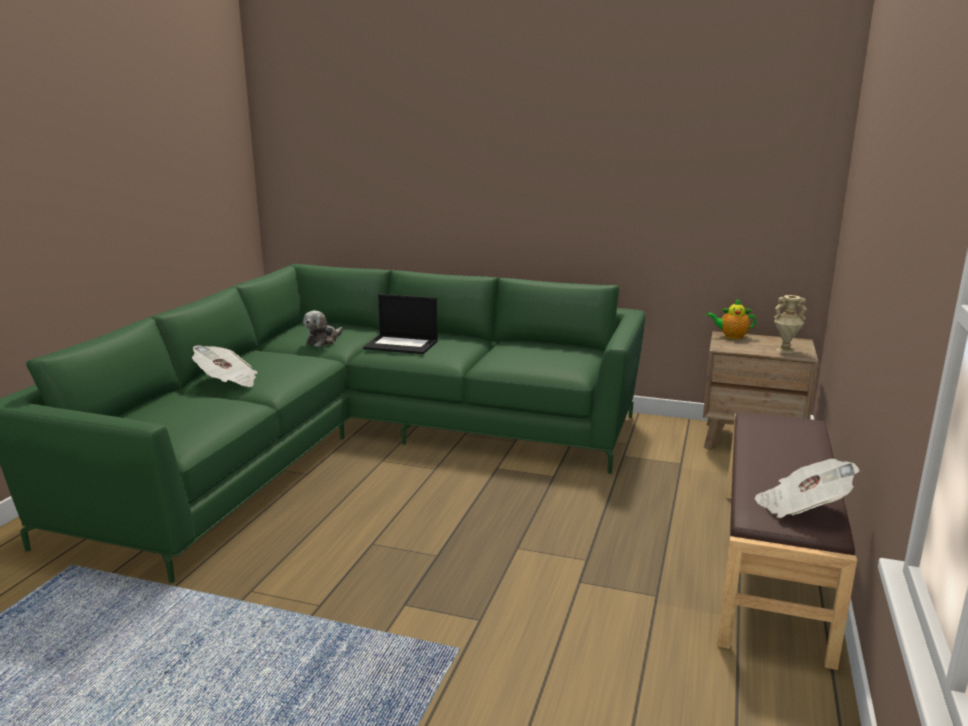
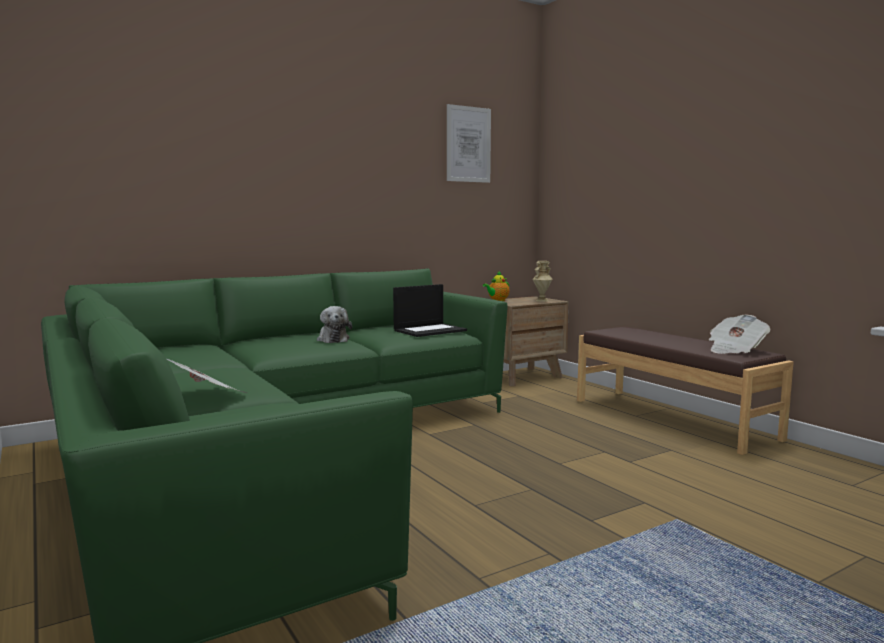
camera: 50 degrees left, 10 degrees down
(323, 341) = (192, 358): plush toy -> plush toy (333, 339)
(402, 345) = (283, 345): laptop -> laptop (430, 330)
(718, 127) = (468, 144): none -> picture

